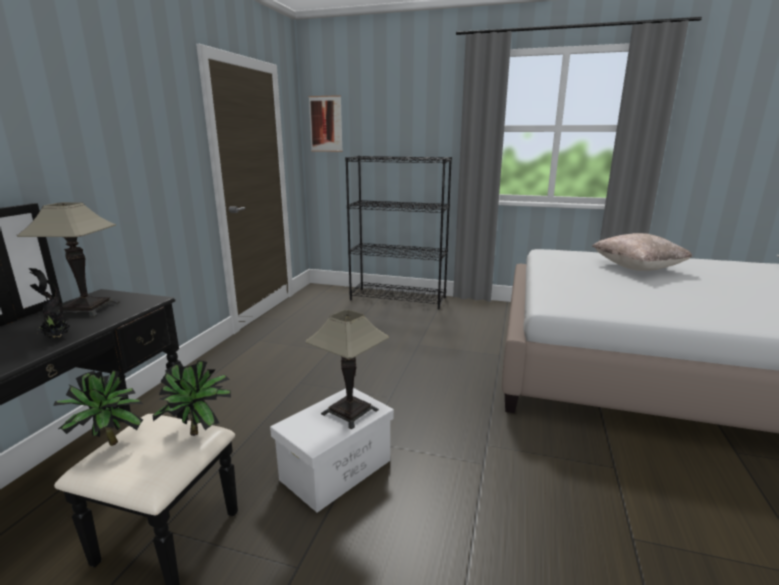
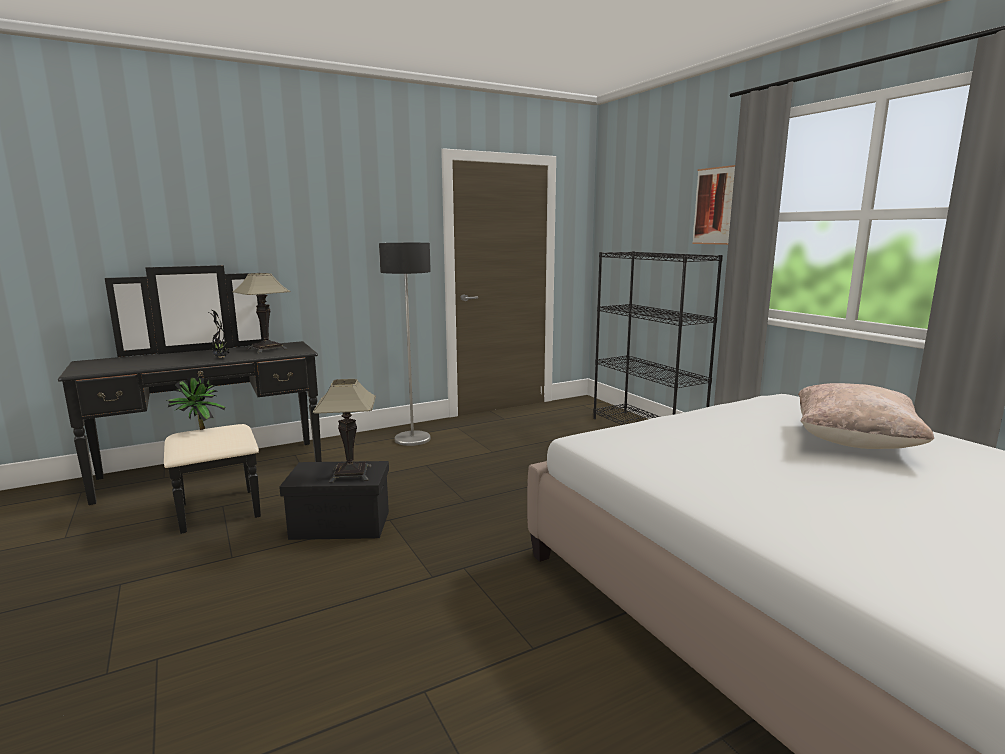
camera: 45 degrees right, 5 degrees down
(200, 432) = (235, 439): potted plant -> none
(240, 365) = (413, 439): none -> floor lamp
(326, 124) = (612, 215): picture -> picture (714, 206)
(336, 469) = (341, 524): white storage box -> black storage box

